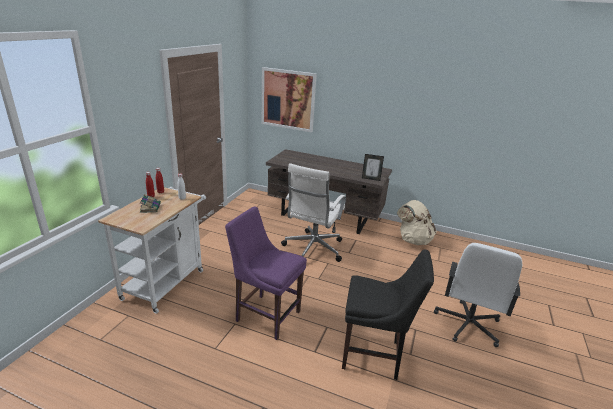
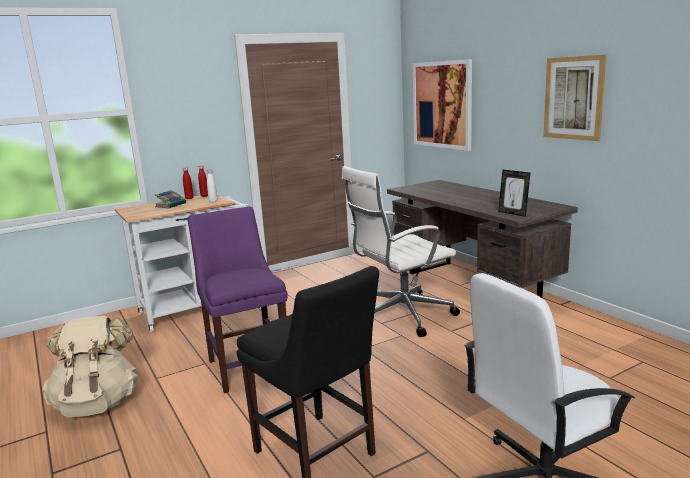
camera: 40 degrees right, 10 degrees down
(392, 109) = (573, 98): none -> picture
(413, 240) = (595, 339): beige backpack -> beige backpack (98, 404)

